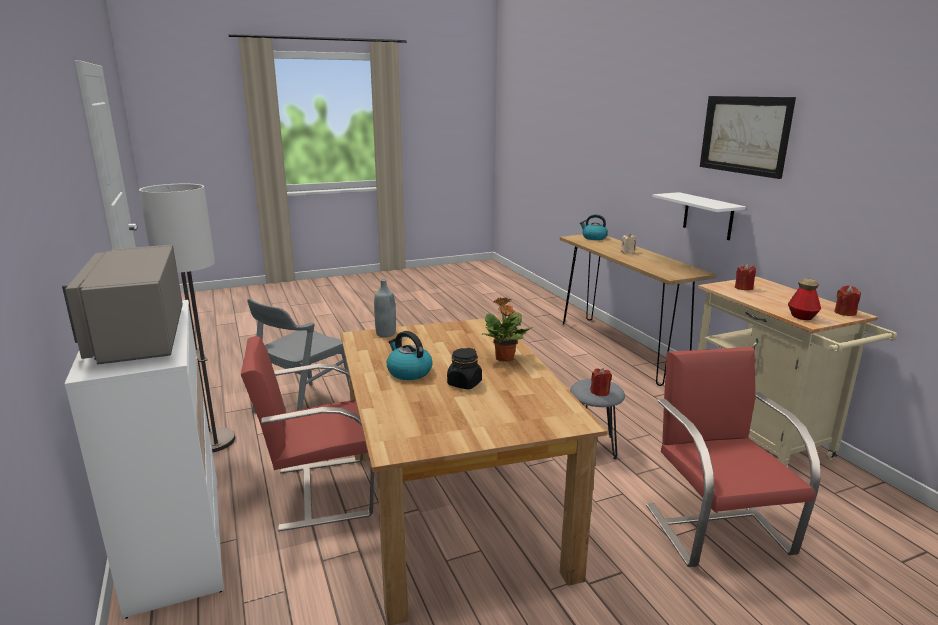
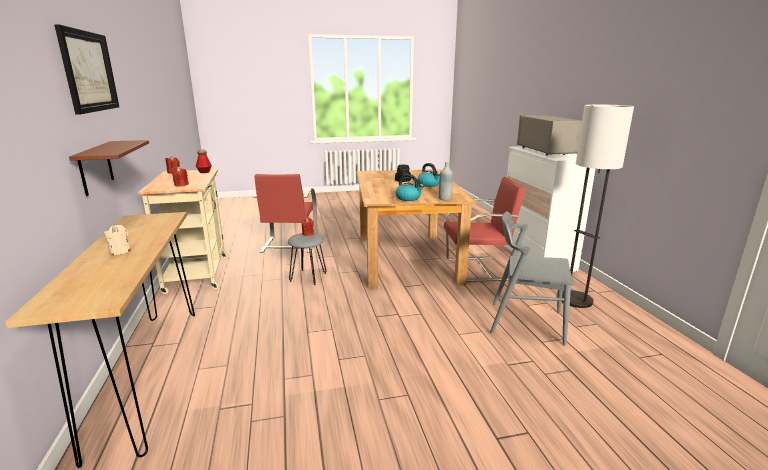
camera: 170 degrees left, 0 degrees up
(304, 407) = (525, 322): grey chair -> grey chair turned 120 degrees counterclockwise
(504, 358) = (378, 186): potted plant -> none
(593, 238) = (71, 297): kettle -> kettle (408, 198)
(708, 216) = (95, 167): white shelf -> brown shelf

